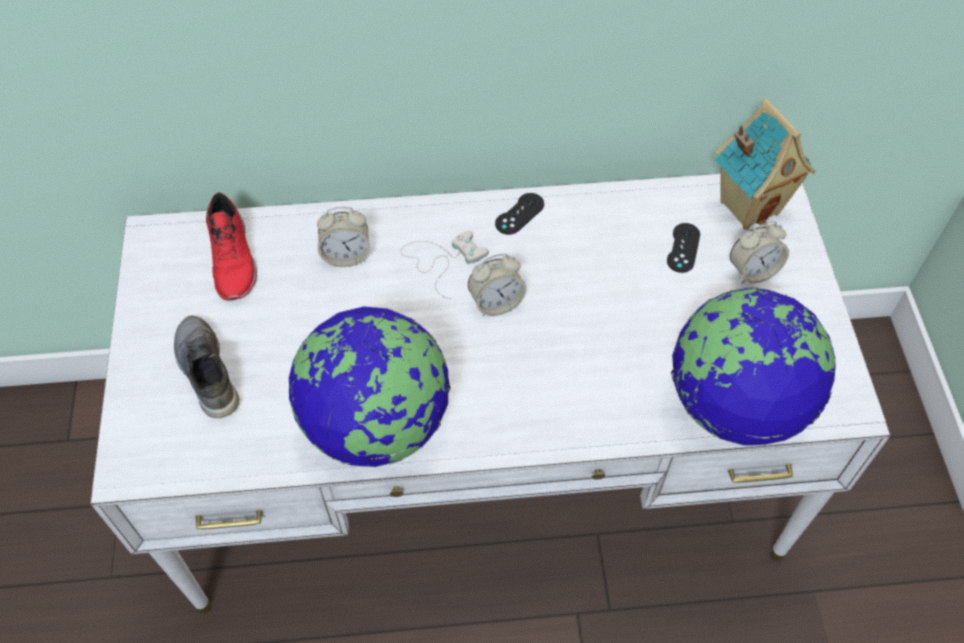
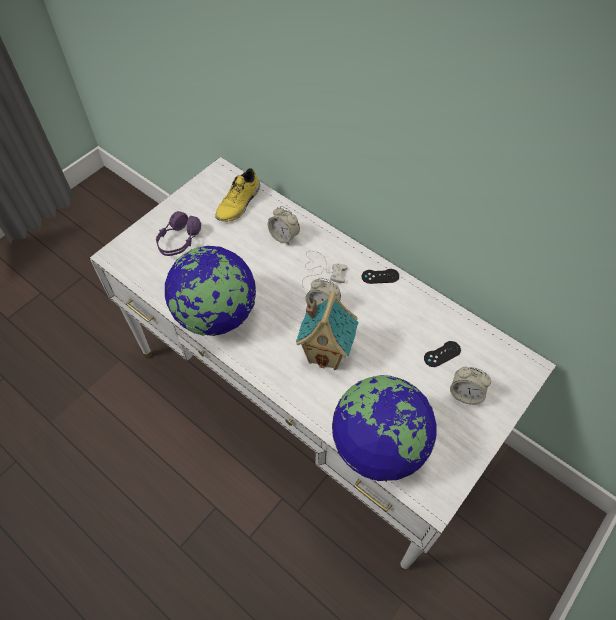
camera: 45 degrees right, 0 degrees up
(205, 372) = (179, 241): grey shoe -> purple headphones
(234, 259) = (239, 204): red shoe -> yellow shoe
(749, 206) = (503, 362): toy house -> toy house (327, 353)

